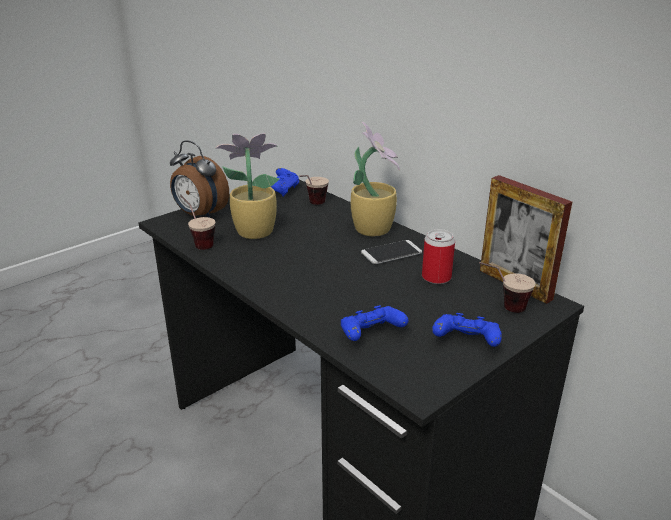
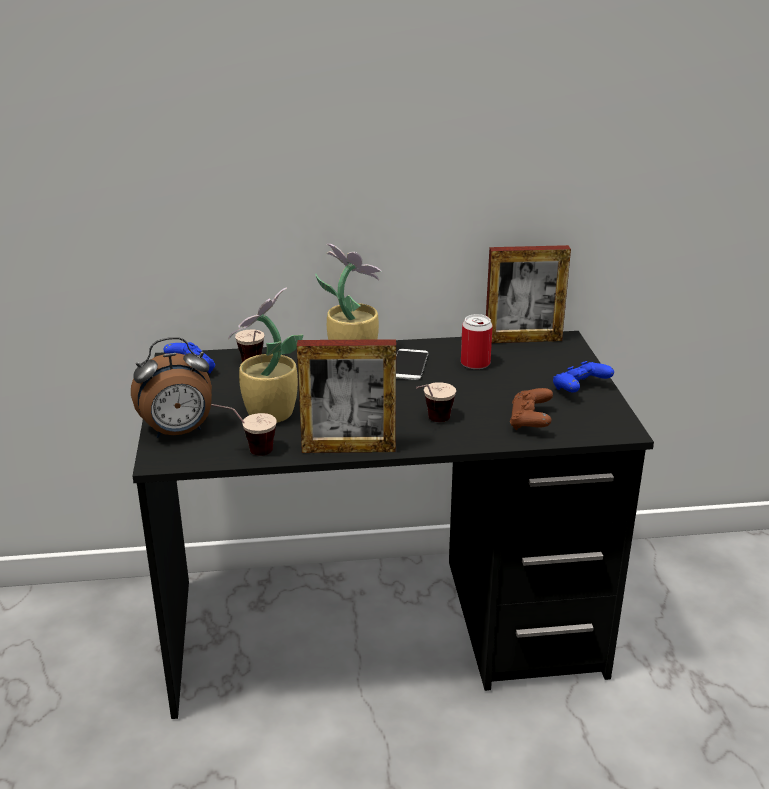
camera: 55 degrees left, 0 degrees up
(238, 273) = (348, 449): none -> picture frame
(371, 335) = (530, 422): blue game controller -> brown game controller
(501, 307) = (548, 358): cup -> cup (432, 423)

